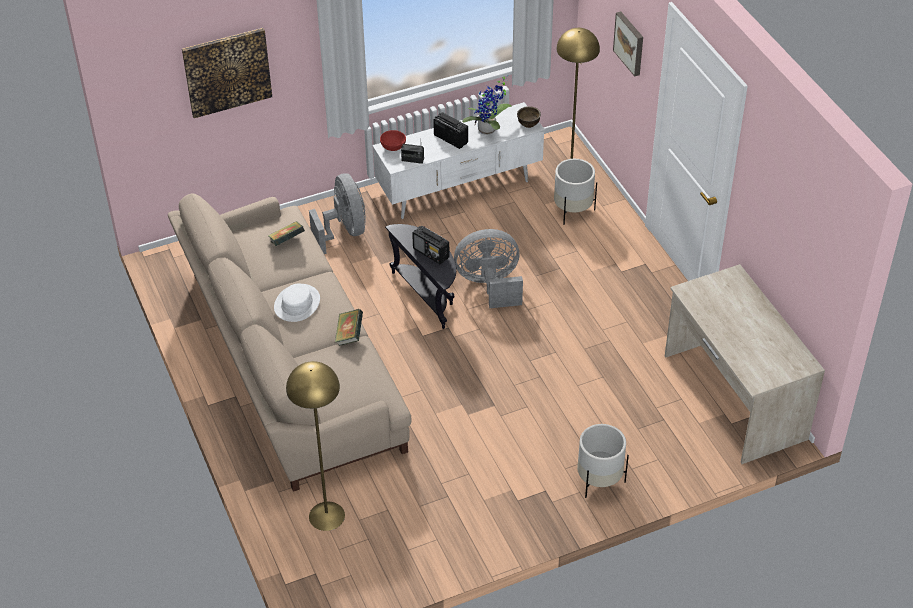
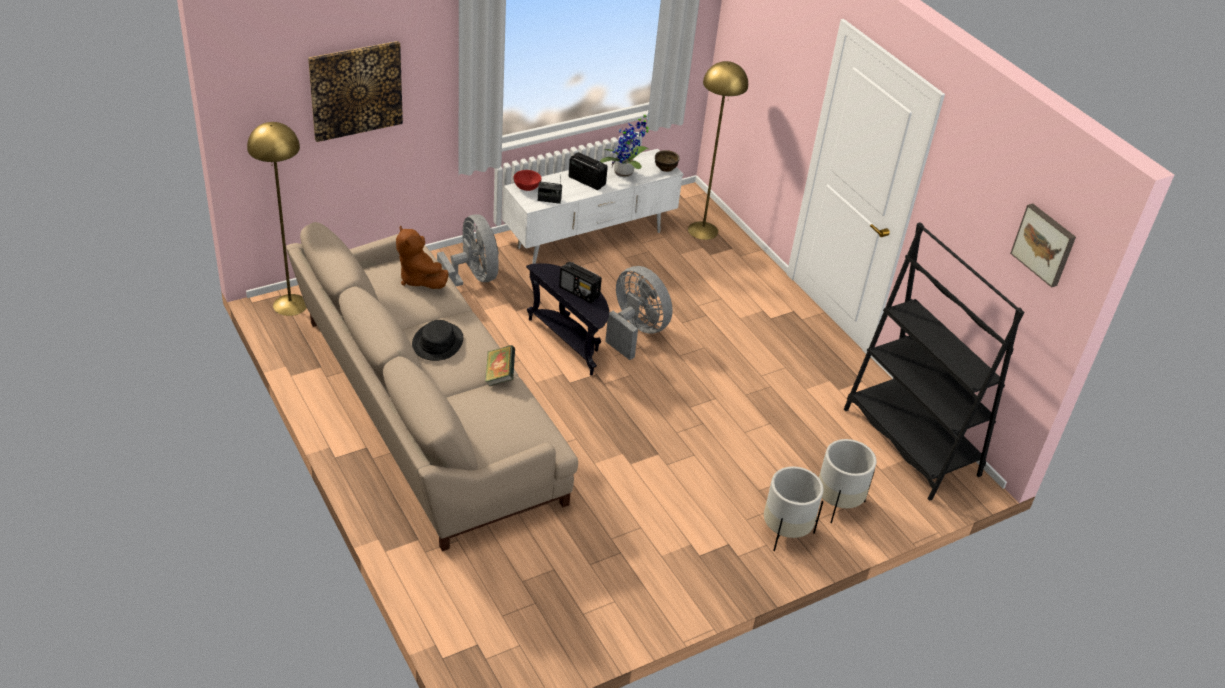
camera: 10 degrees left, 5 degrees down
(287, 241) = (419, 279): book -> brown plush toy
(297, 304) = (437, 342): white hat -> black hat
(326, 516) = (484, 577): yellow floor lamp -> yellow floor lamp (290, 304)
(490, 285) = (635, 332): grey fan -> grey fan turned 60 degrees clockwise
(572, 211) = (710, 260): white planter -> white planter (837, 503)
(630, 43) = (783, 76): picture -> picture (1045, 244)
(733, 397) = (911, 442): beige desk -> black bookcase

